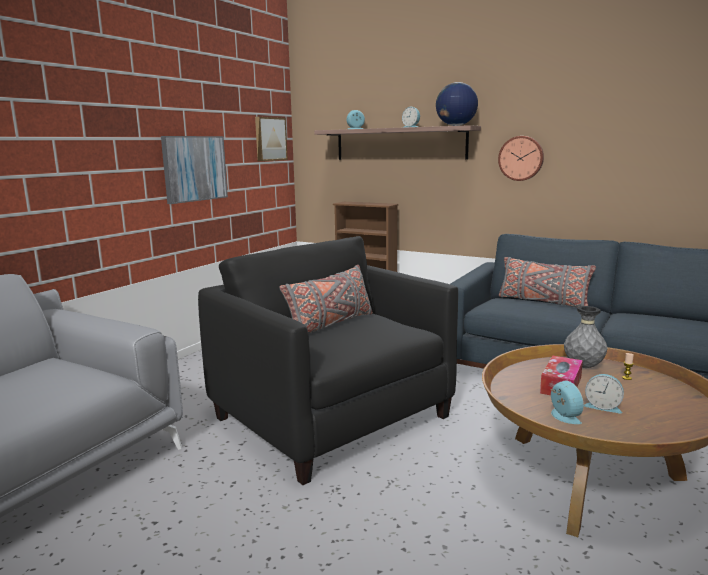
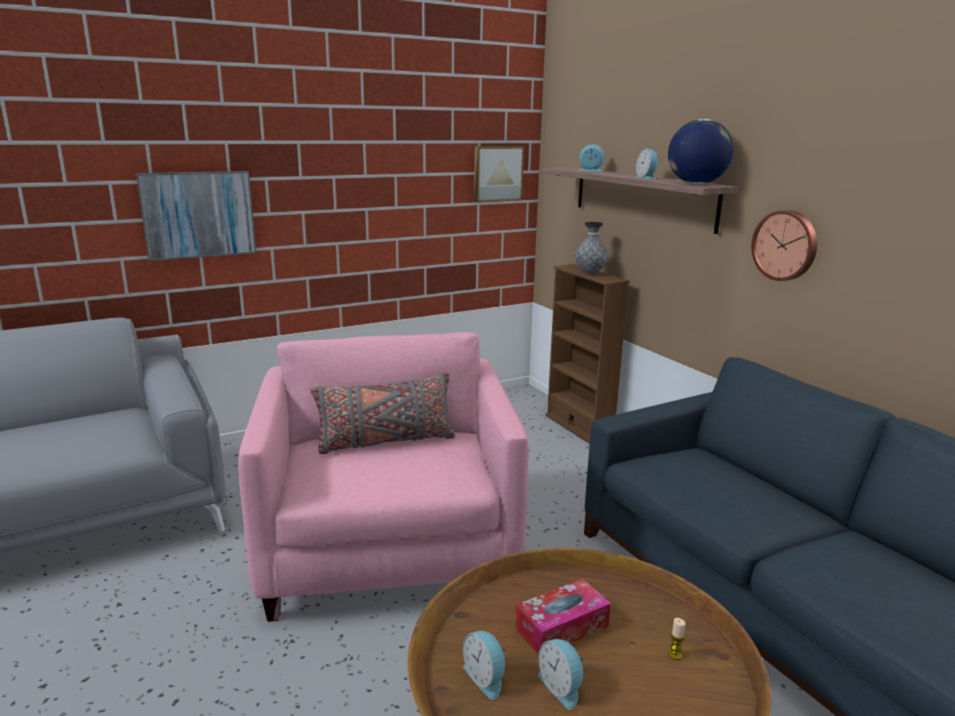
camera: 30 degrees right, 5 degrees up
(194, 168) = (373, 211): picture -> picture (198, 214)
(333, 418) = (389, 549): black armchair -> pink armchair
(542, 302) = (746, 477): grey pillow -> none
(563, 416) = (485, 678): alarm clock -> alarm clock turned 135 degrees clockwise
(583, 366) = (642, 609): grey vase -> grey vase (590, 273)

